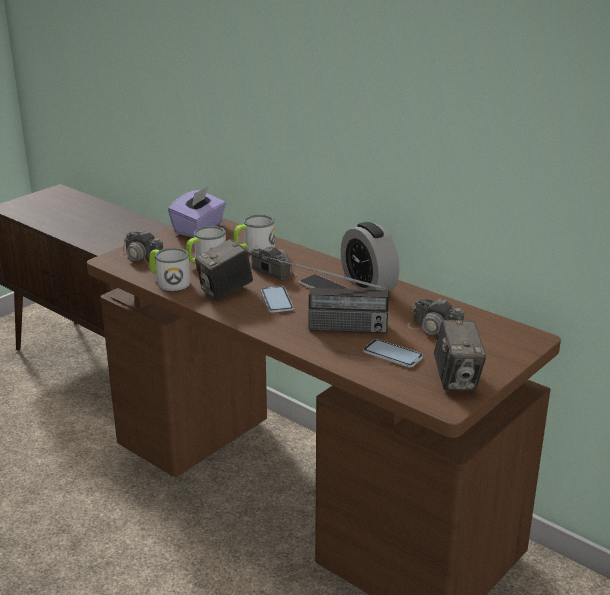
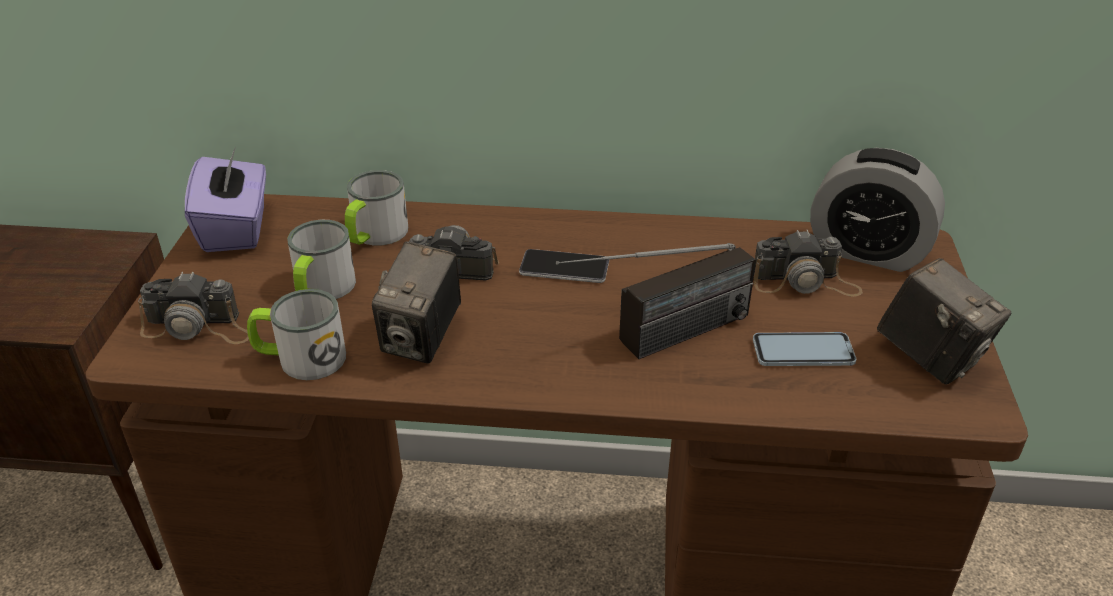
camera: 35 degrees left, 10 degrees up
(277, 300) = (525, 322): phone -> none
(368, 285) = (620, 239): alarm clock -> alarm clock (867, 251)

